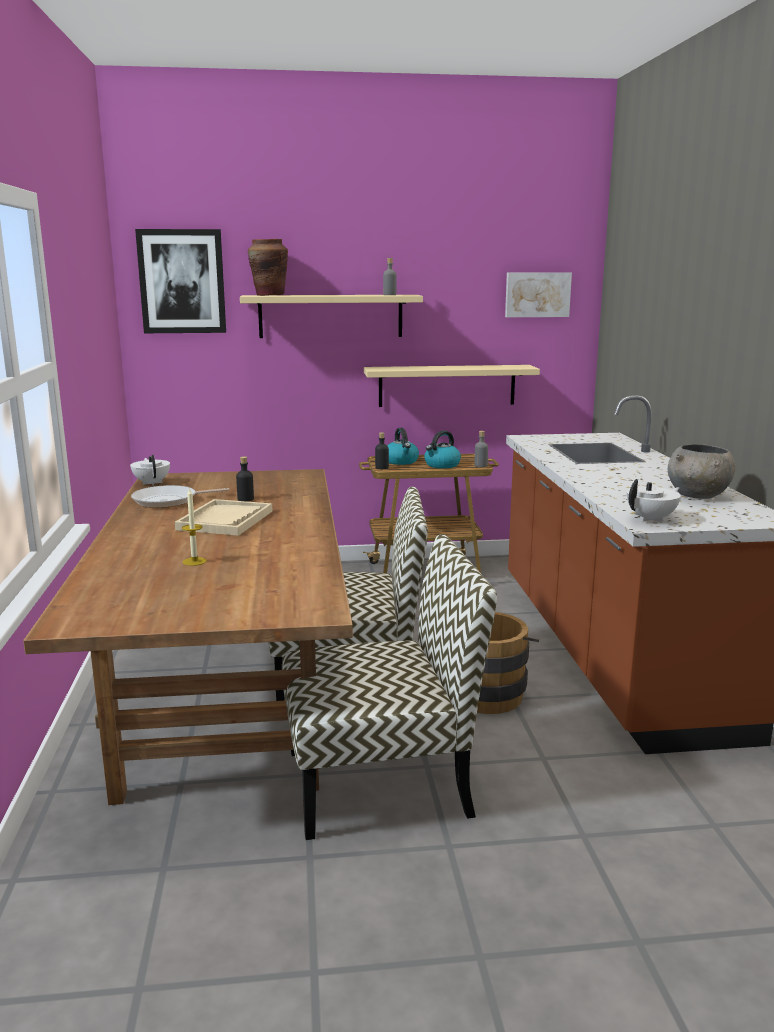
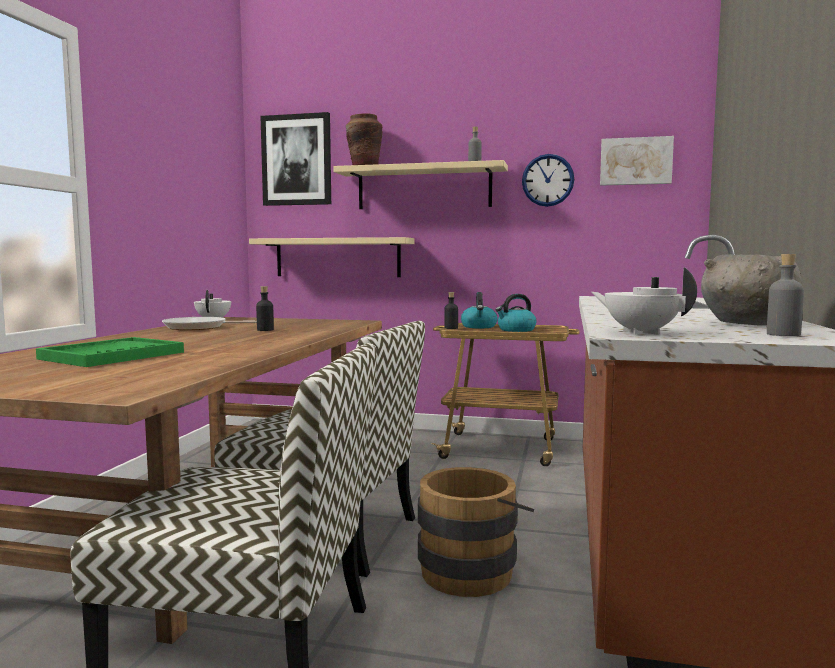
camera: 20 degrees right, 10 degrees down
(194, 561) = (112, 355): candle -> green tray
(225, 520) = (213, 338): beige tray -> none
(447, 385) = (538, 256): beige shelf -> beige shelf (337, 257)
(456, 311) = (547, 180): none -> wall clock
(480, 465) = (555, 331): grey bottle -> grey bottle (783, 334)
(652, 519) = (640, 332): white teapot -> white teapot turned 120 degrees counterclockwise

